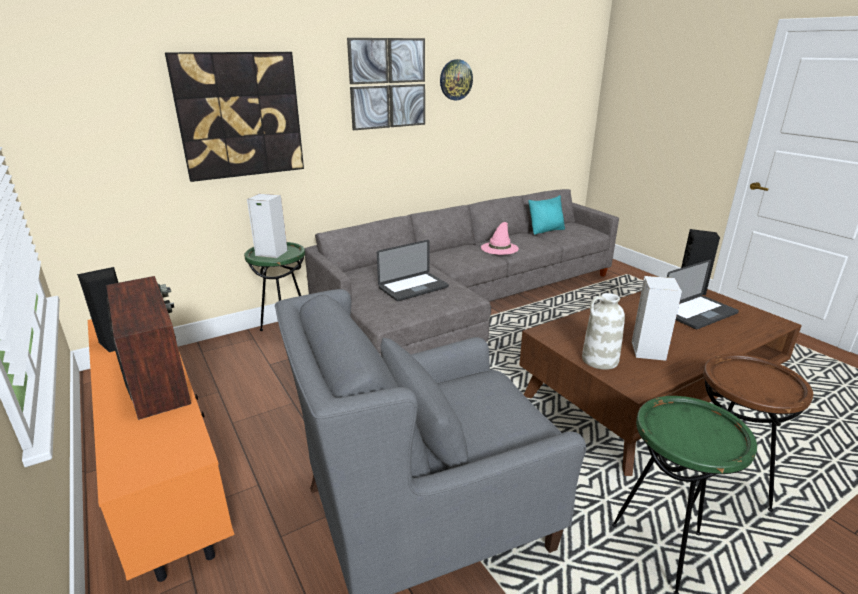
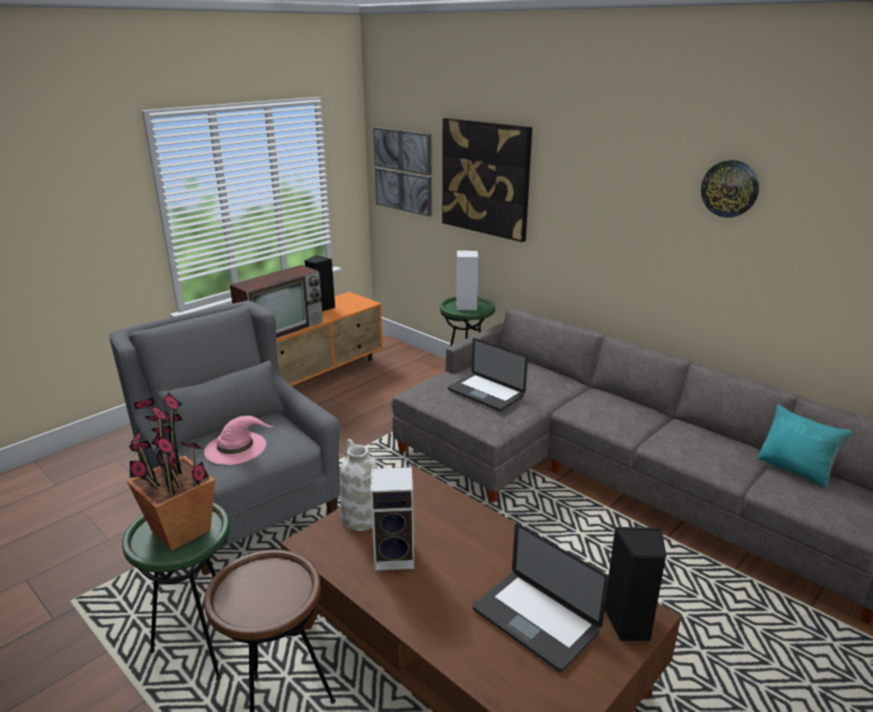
camera: 75 degrees right, 0 degrees up
(387, 84) = (628, 175): picture -> picture (403, 170)
(499, 248) = (663, 433): pink hat -> pink hat (236, 447)
(692, 428) = (180, 531): none -> potted plant

